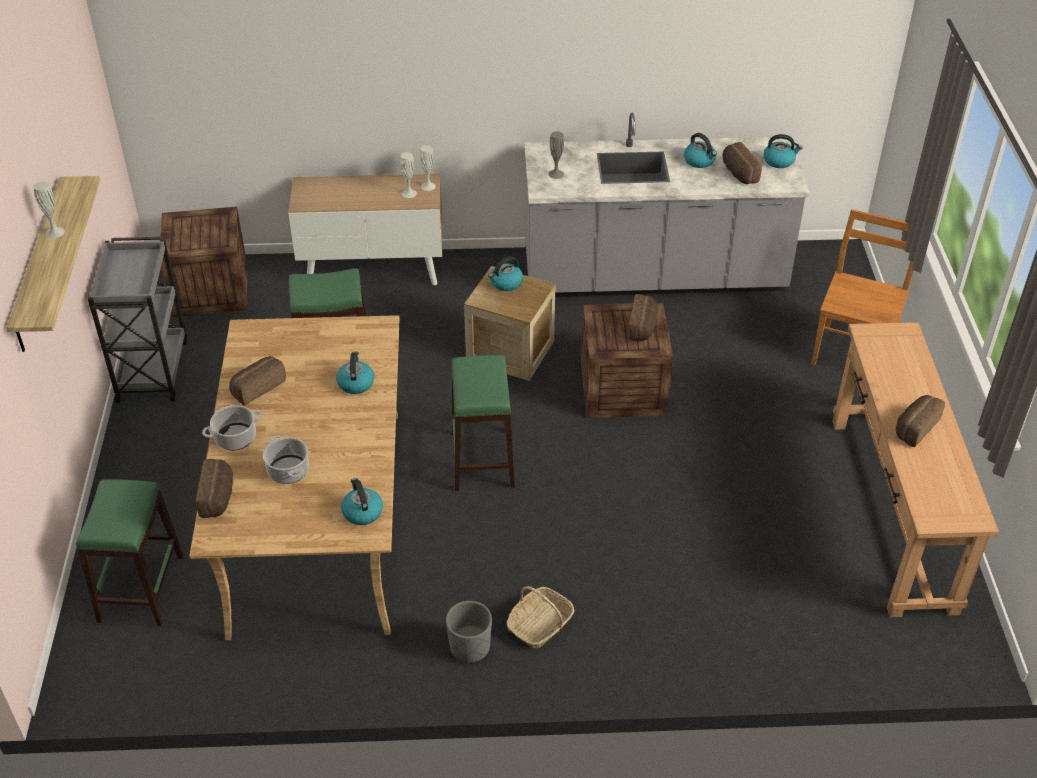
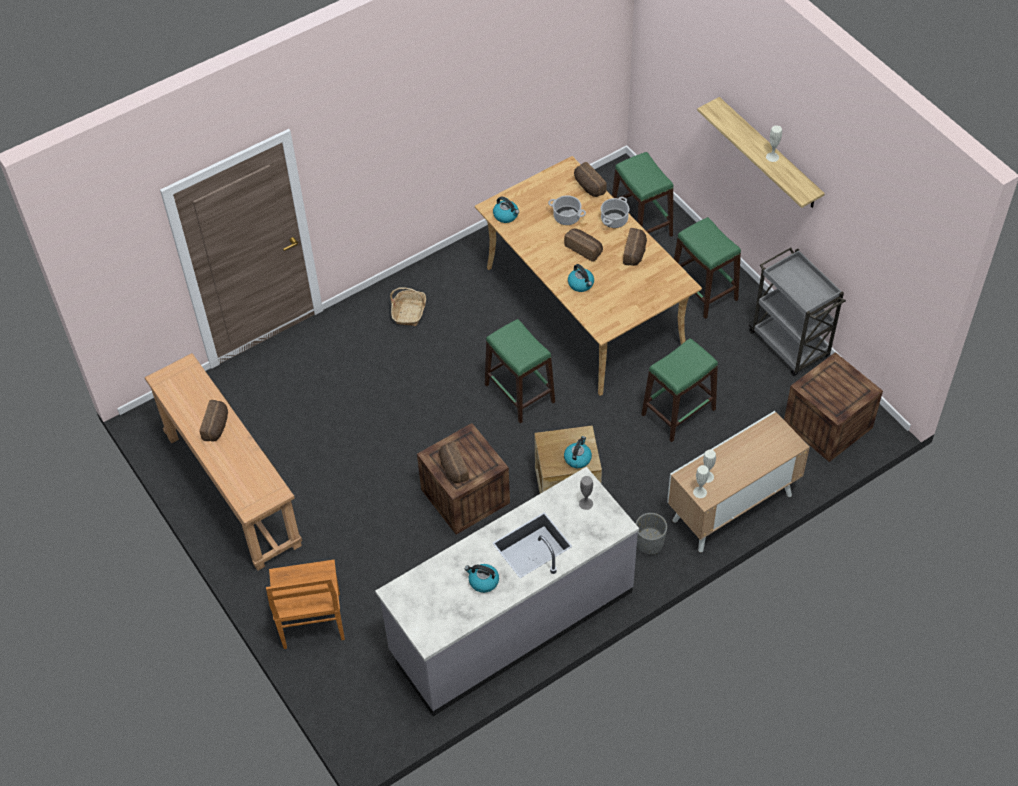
camera: 150 degrees right, 10 degrees up
(167, 467) = (703, 290): none -> green stool
(470, 647) = (439, 283): grey planter -> grey planter (649, 543)
(738, 173) = (443, 583): bread -> bread (584, 249)
(779, 161) = (417, 617): kettle -> none

